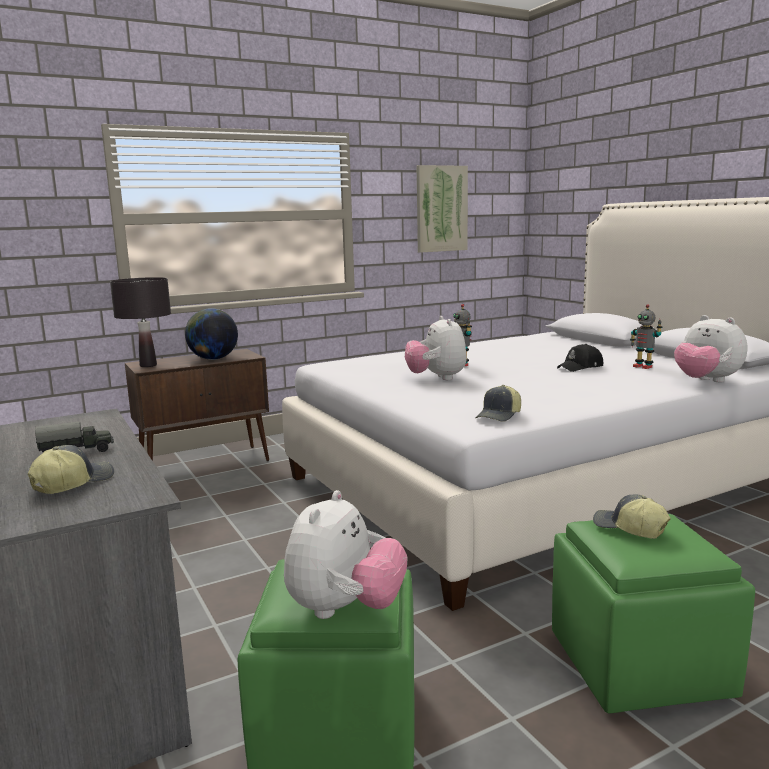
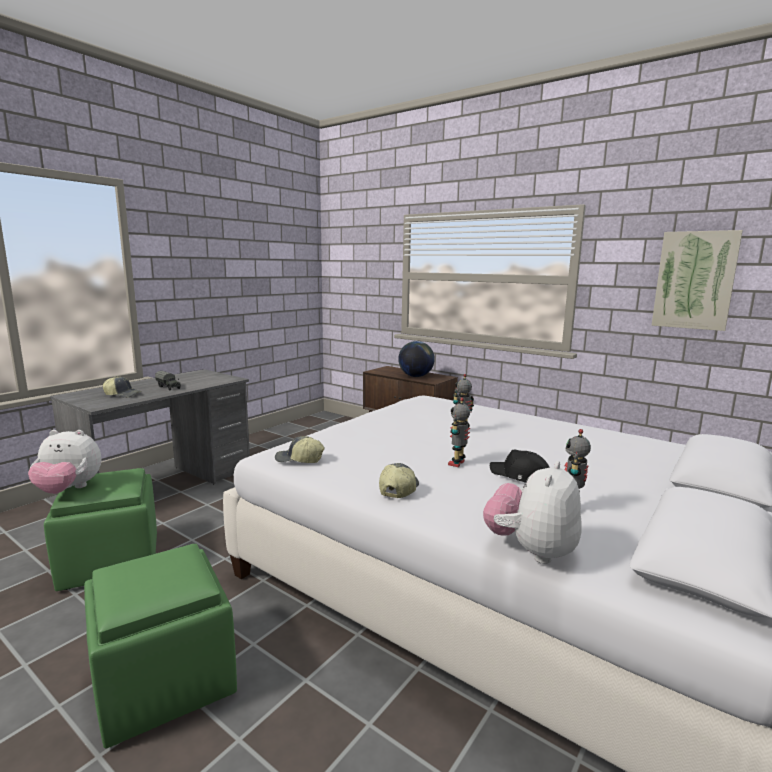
camera: 65 degrees right, 0 degrees up
(148, 365) = (383, 370): black table lamp -> none
(437, 378) = (409, 430): plush toy -> none
(544, 376) = (457, 463): none -> toy robot
(628, 529) = (166, 565): cap -> cap (398, 489)

